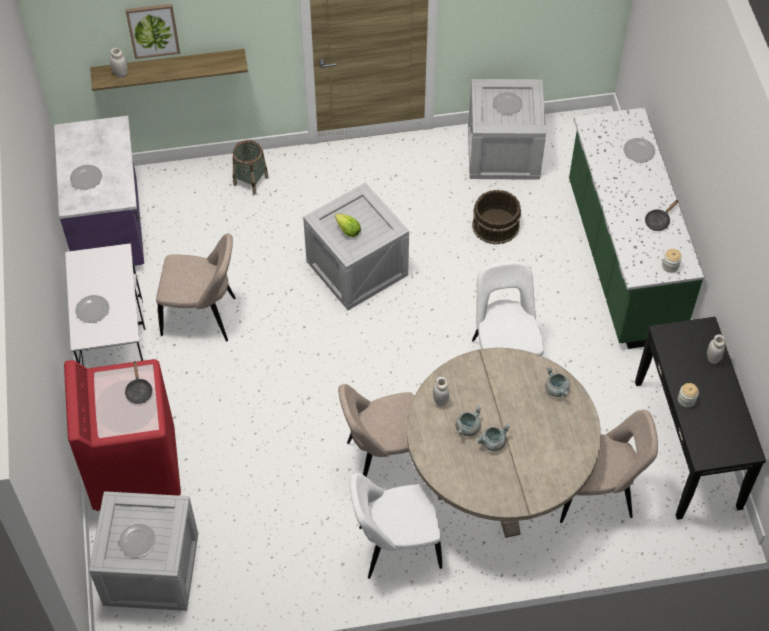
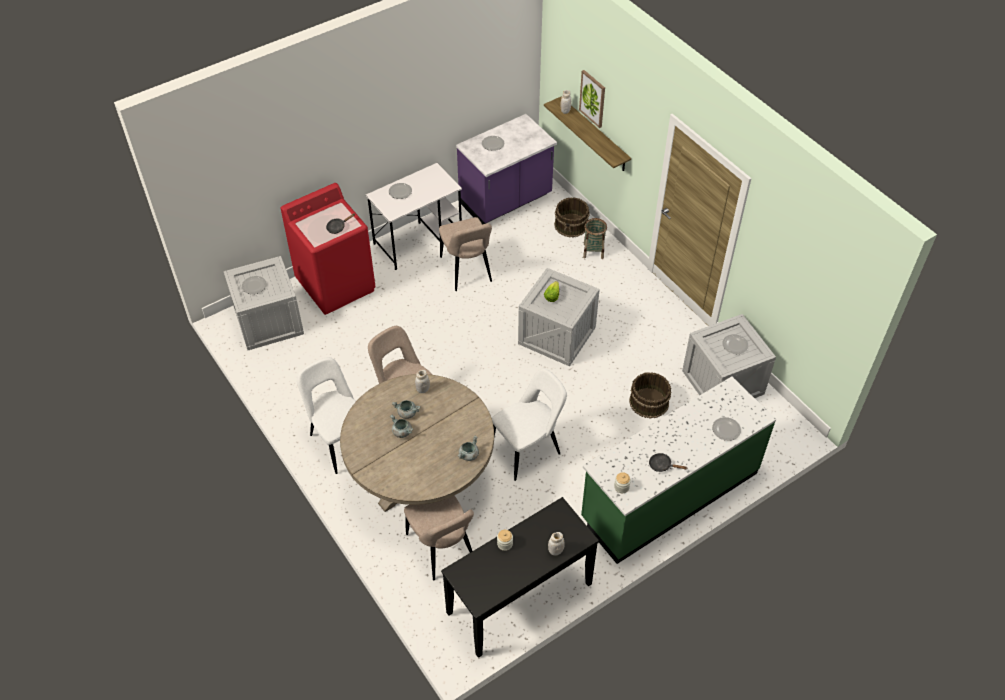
camera: 65 degrees right, 5 degrees down
(195, 183) = (571, 225): none -> brown bucket

